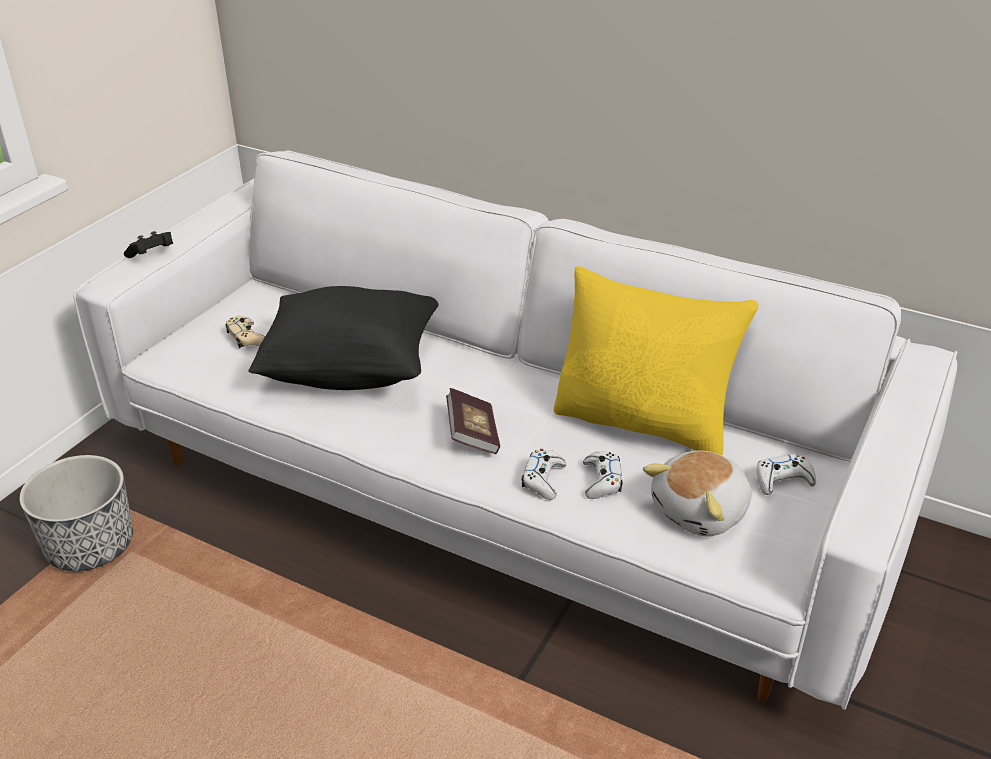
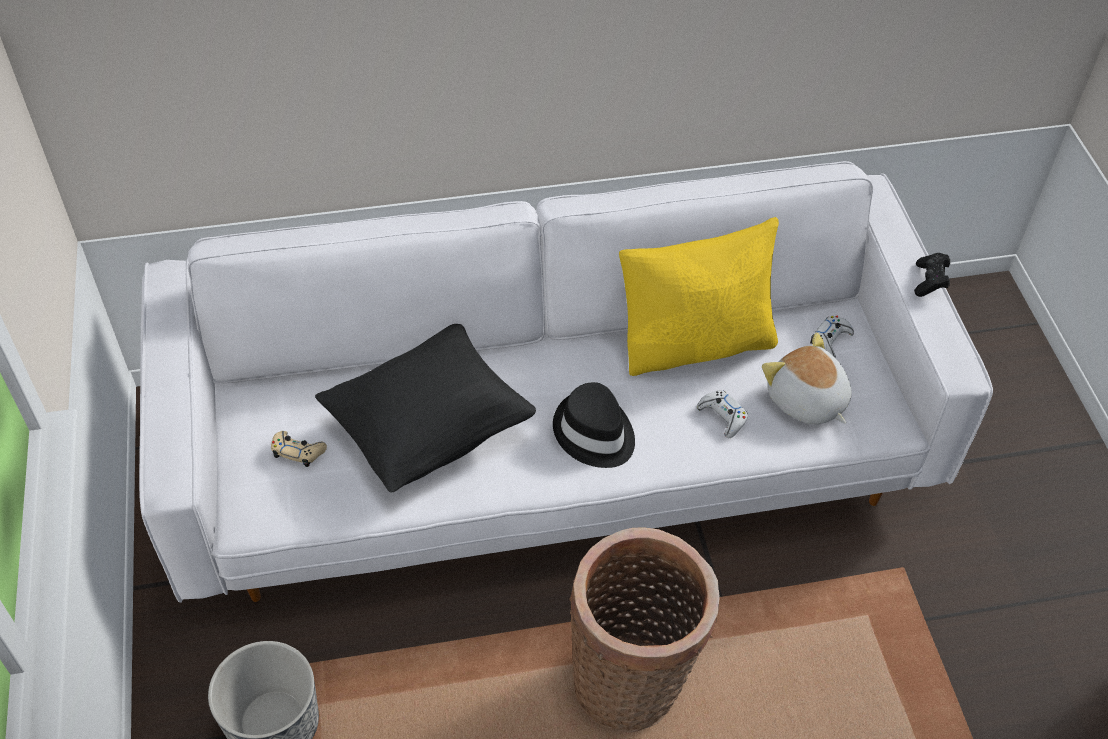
camera: 40 degrees left, 15 degrees up
(152, 255) = (169, 426): black game controller -> black game controller (930, 282)
(368, 695) = (633, 682): none -> basket
(472, 434) = (594, 433): book -> black hat
(543, 479) = (684, 442): white game controller -> none
(701, 512) = (806, 401): plush toy -> plush toy turned 135 degrees clockwise

